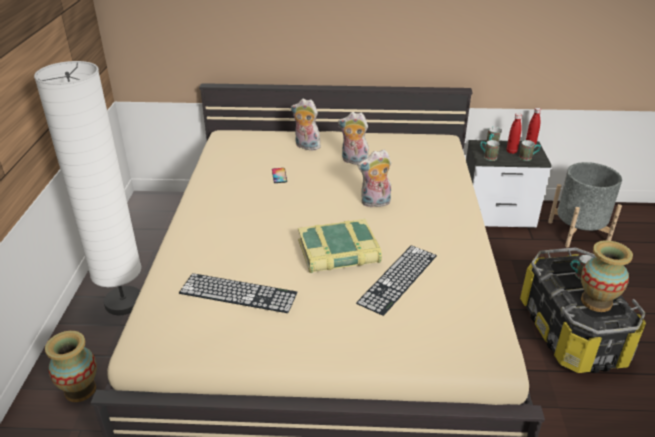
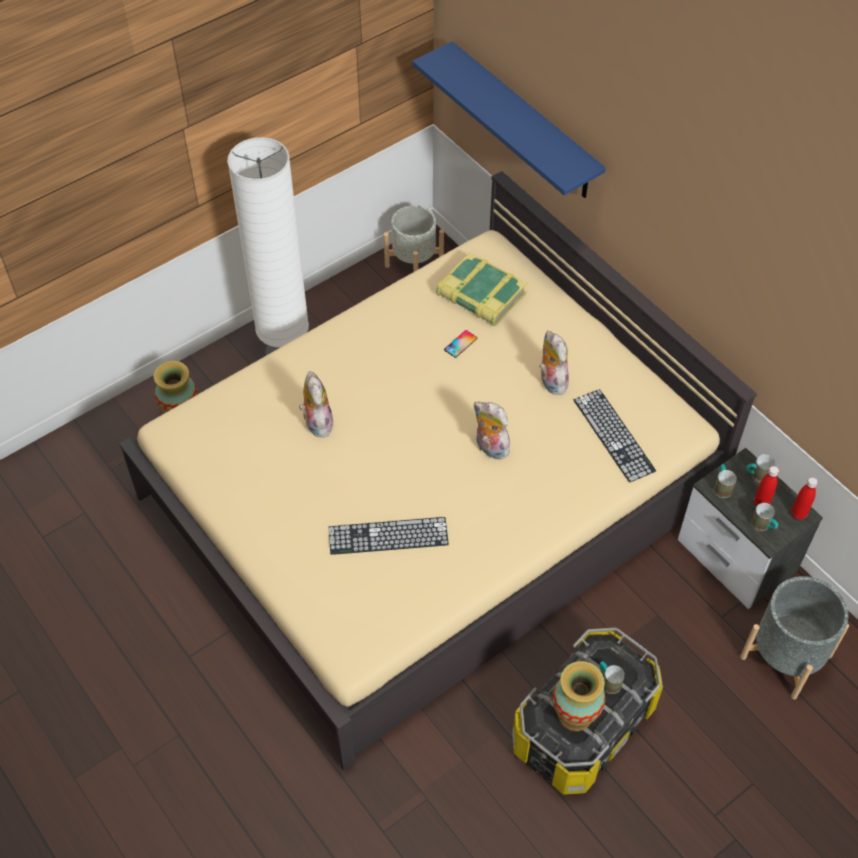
camera: 50 degrees right, 20 degrees up
(150, 212) = (414, 264): none -> grey planter
(211, 27) = (524, 122): none -> blue shelf
(238, 293) = (267, 443): keyboard -> keyboard (614, 435)
(306, 146) = (537, 324): plush toy -> plush toy (317, 423)
(338, 253) = (383, 472): book -> book (480, 295)

